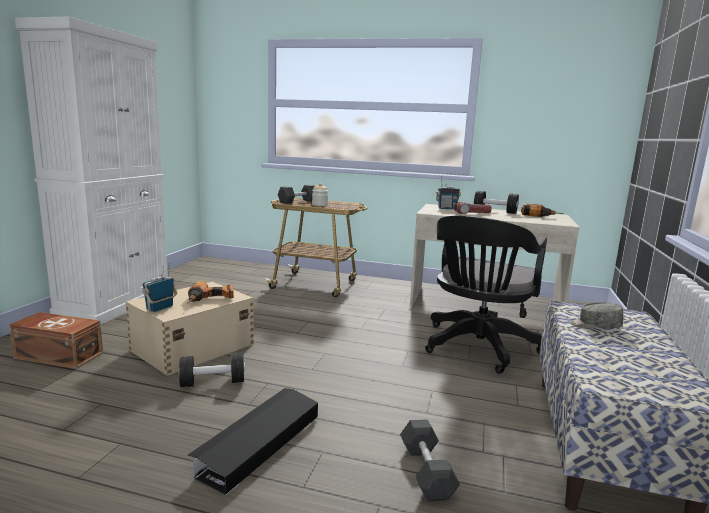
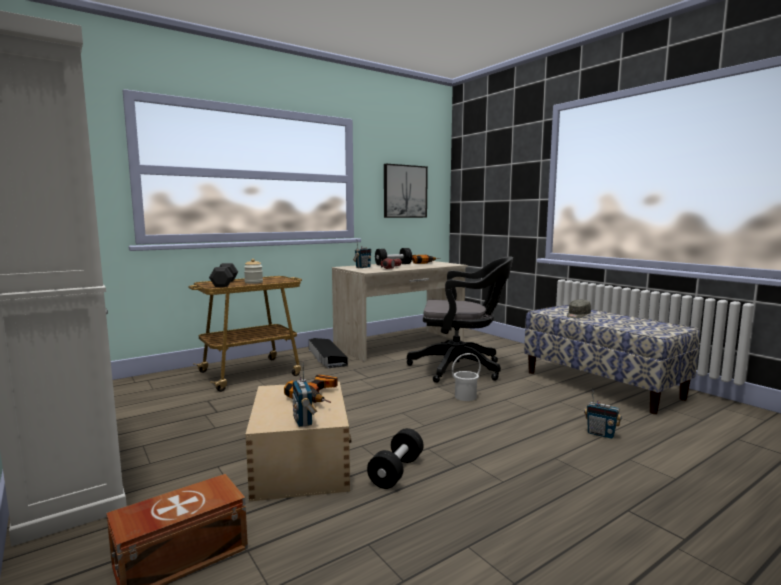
camera: 50 degrees left, 5 degrees down
(258, 443) = (524, 478): black storage box -> black storage box (327, 357)
(404, 369) = (465, 397): none -> white bucket
(426, 471) = (601, 434): grey dumbbell -> radio
(477, 348) = (461, 368): black office chair -> black office chair turned 60 degrees counterclockwise
(553, 123) = (405, 191): none -> picture

